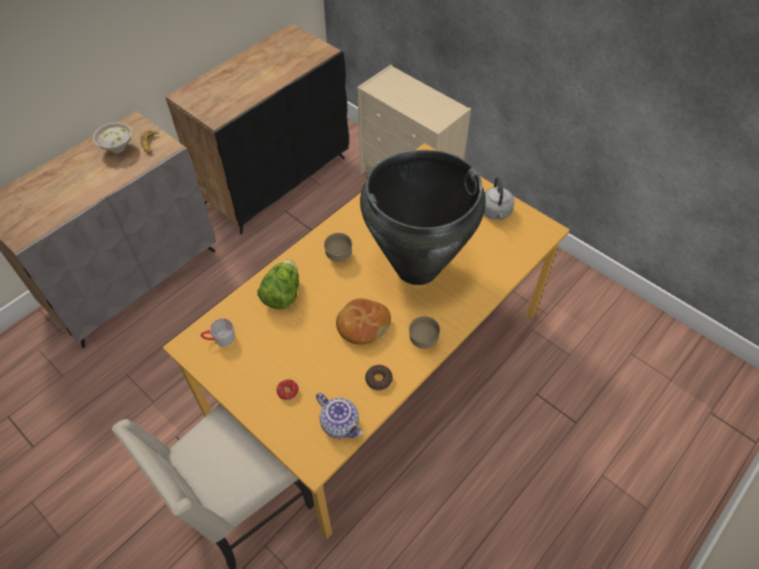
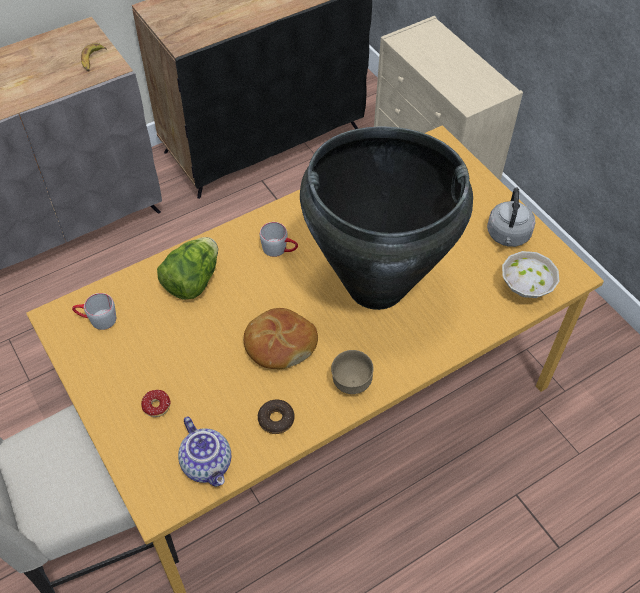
camera: 15 degrees right, 0 degrees up
(118, 148) = (54, 58): white bowl -> white bowl (526, 290)
(339, 257) = (280, 249): brown bowl -> grey mug

